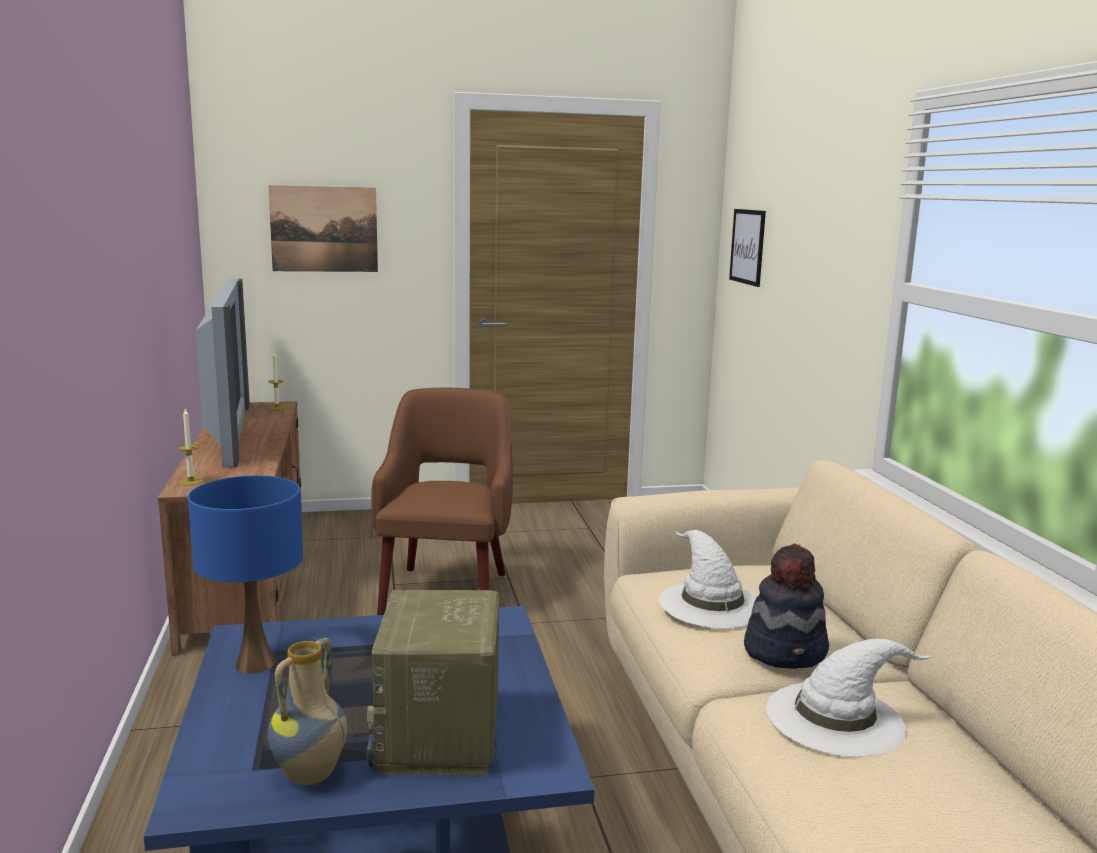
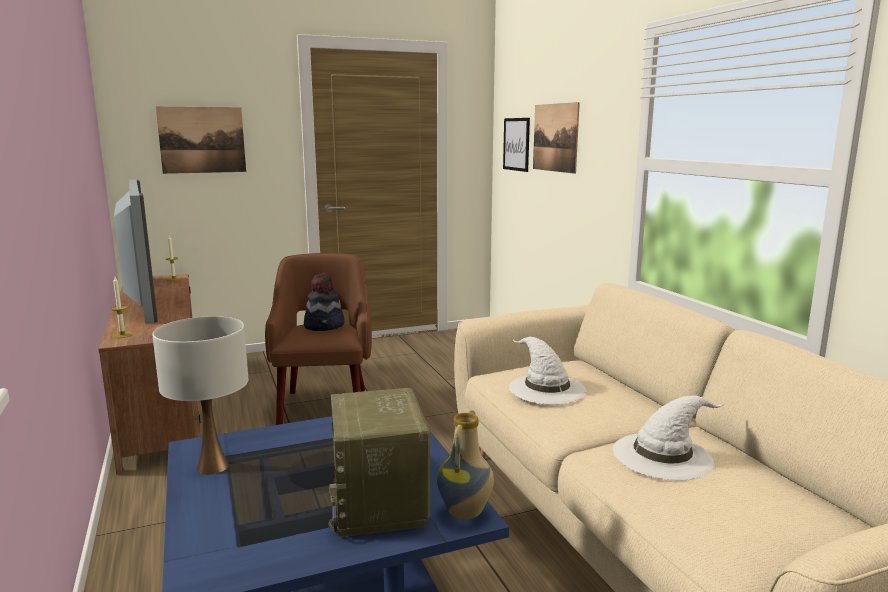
camera: 10 degrees left, 0 degrees up
(256, 663) = (213, 466): blue table lamp -> white table lamp
(311, 775) = (287, 545): vase -> vase (466, 513)
(786, 651) = (610, 415): hat -> hat (325, 326)
(795, 242) = (555, 137): none -> picture

